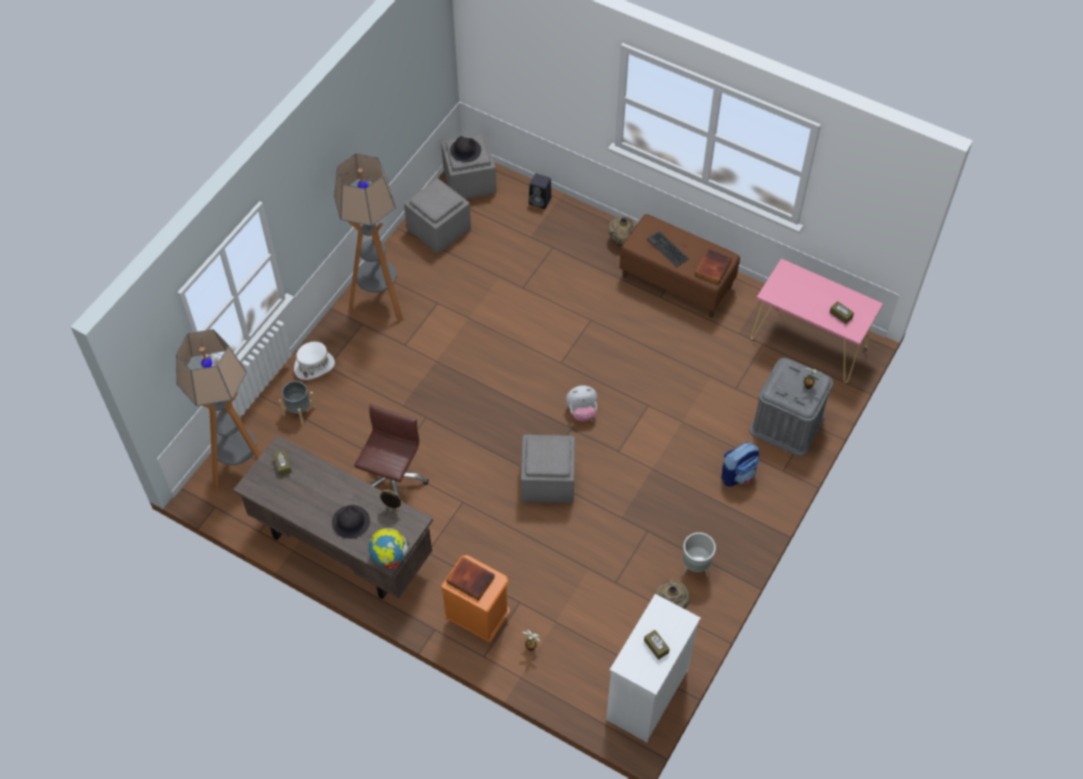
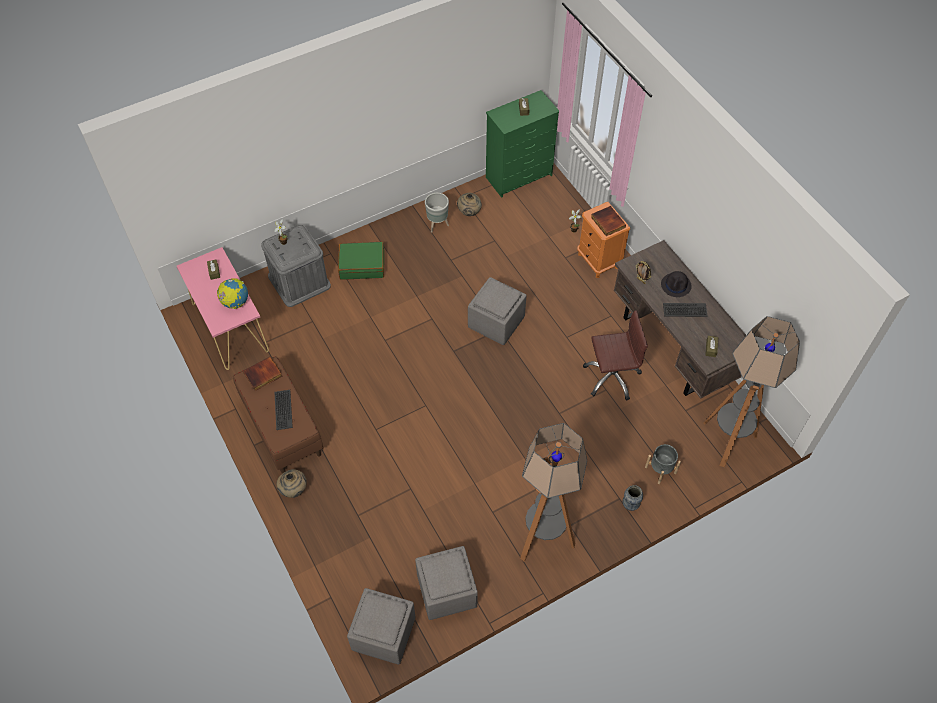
camera: 150 degrees left, 0 degrees up
(314, 366) = (630, 505): white hat -> vase
(328, 496) = (685, 310): none -> keyboard
(389, 556) = (658, 252): globe -> globe (235, 302)
(392, 481) = (611, 376): brown office chair -> brown office chair turned 150 degrees counterclockwise
(465, 150) = (382, 618): black hat -> none
(540, 201) = (333, 572): black speaker -> none
(582, 411) = (437, 359): plush toy -> none
(646, 695) = (519, 176): white dresser -> green dresser
(738, 474) = (362, 265): backpack -> green suitcase

